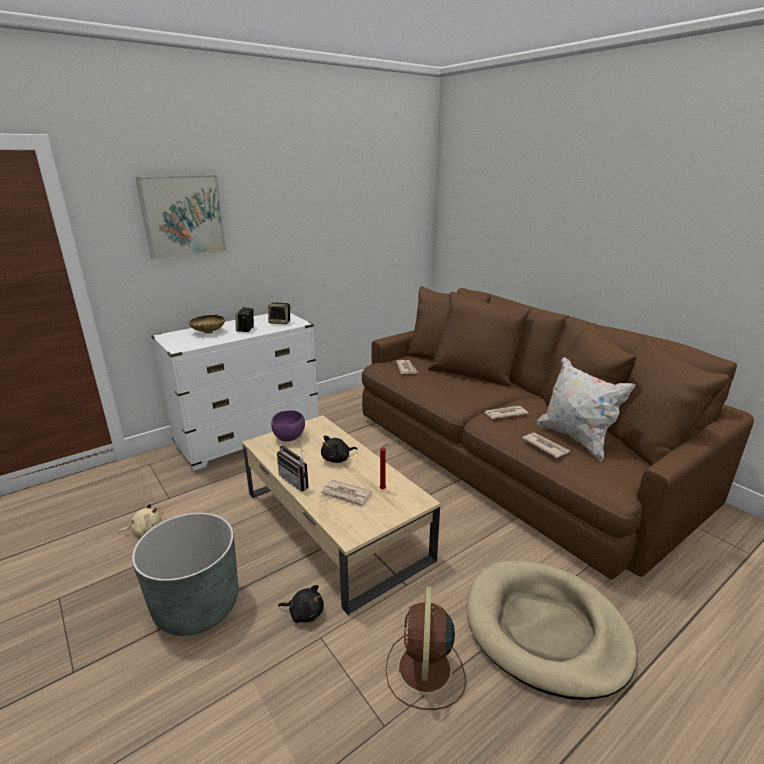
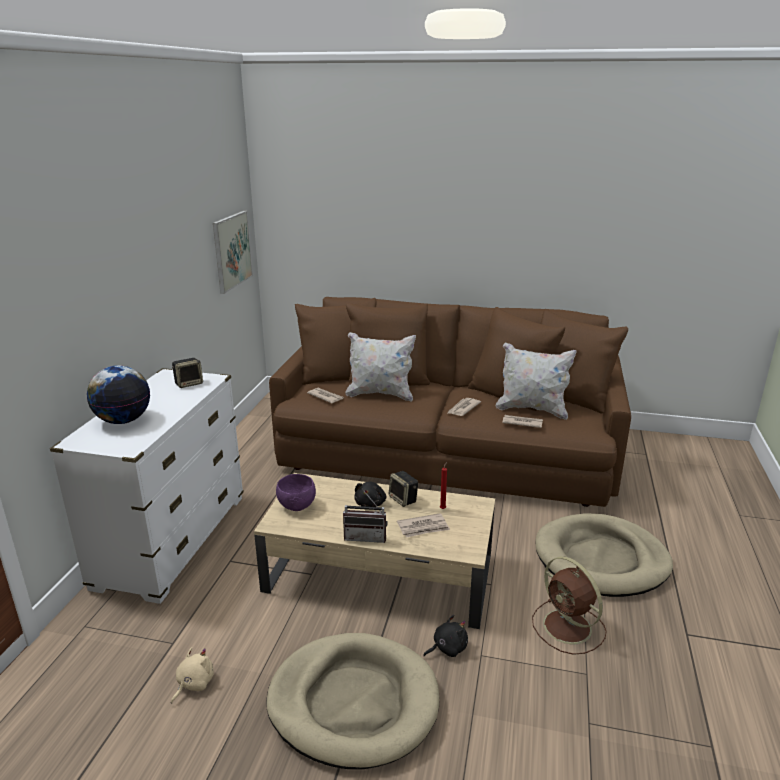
camera: 40 degrees left, 0 degrees up
(183, 216) = (60, 274): picture -> picture (232, 251)
(197, 605) = (353, 702): grey planter -> beige dog bed
(208, 332) = (123, 420): beige bowl -> globe
(246, 329) = (165, 403): speaker -> speaker (403, 499)
(450, 380) = (380, 394): none -> white pillow

